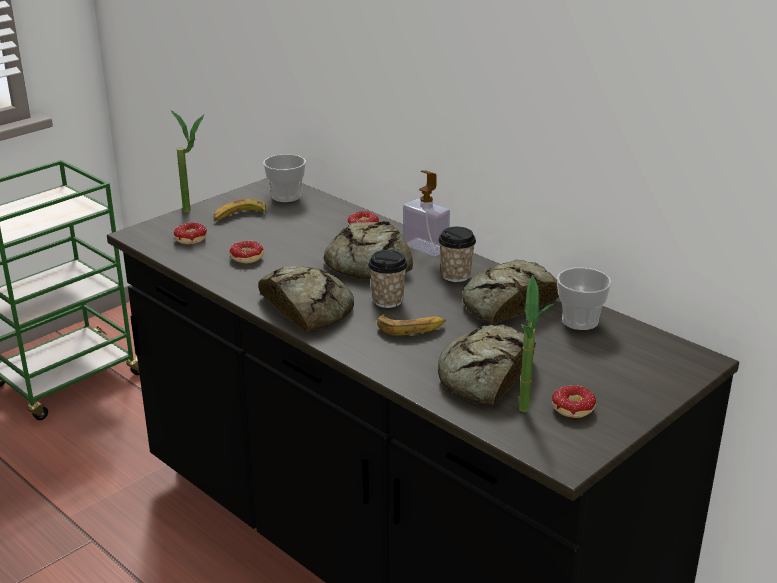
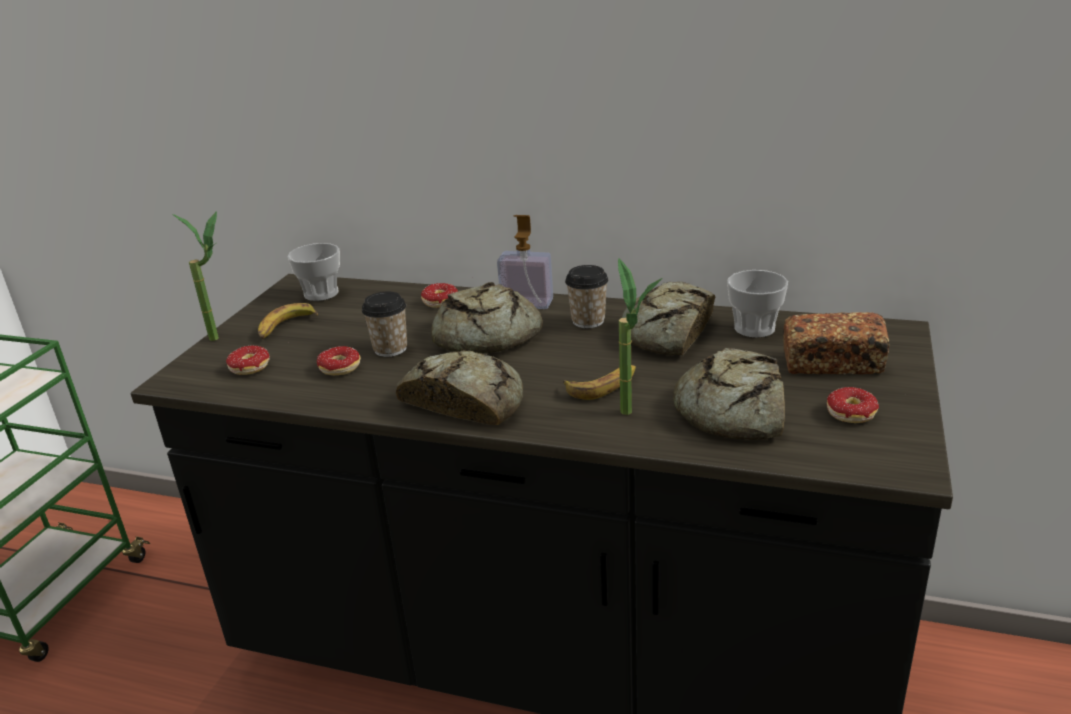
camera: 25 degrees left, 0 degrees up
(387, 301) = (547, 366): cup -> cup (390, 349)
(527, 415) = (819, 435): potted plant -> potted plant (635, 416)
(607, 367) = (832, 363): none -> bread

